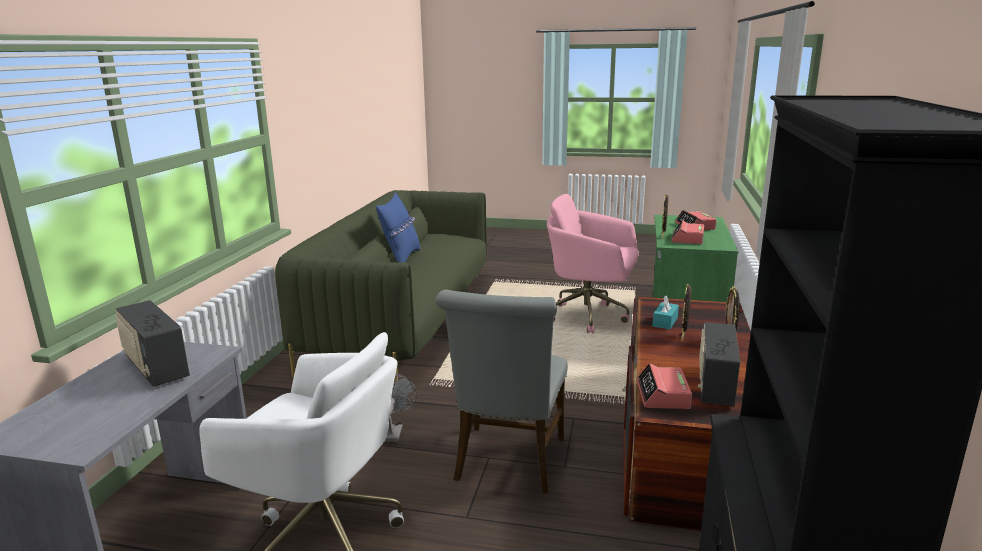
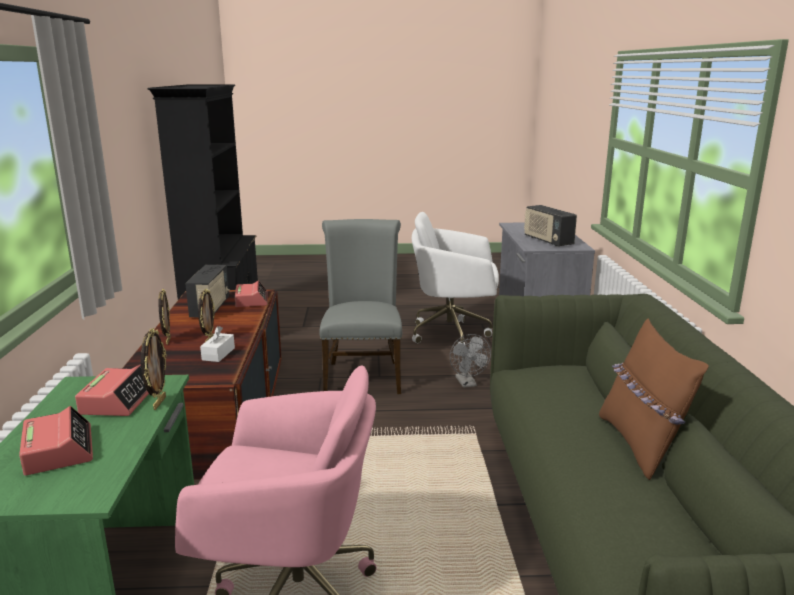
camera: 165 degrees right, 0 degrees up
(155, 368) = (547, 241): radio -> radio turned 150 degrees counterclockwise
(401, 258) = (640, 444): blue pillow -> brown pillow
(665, 322) = (218, 354): turquoise tissue box -> white tissue box

